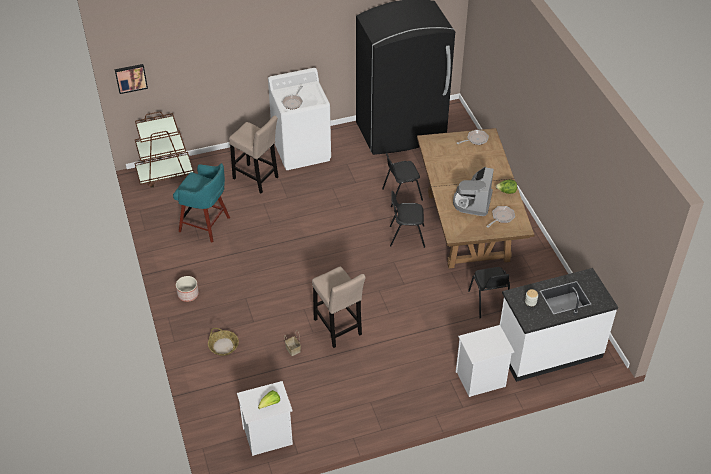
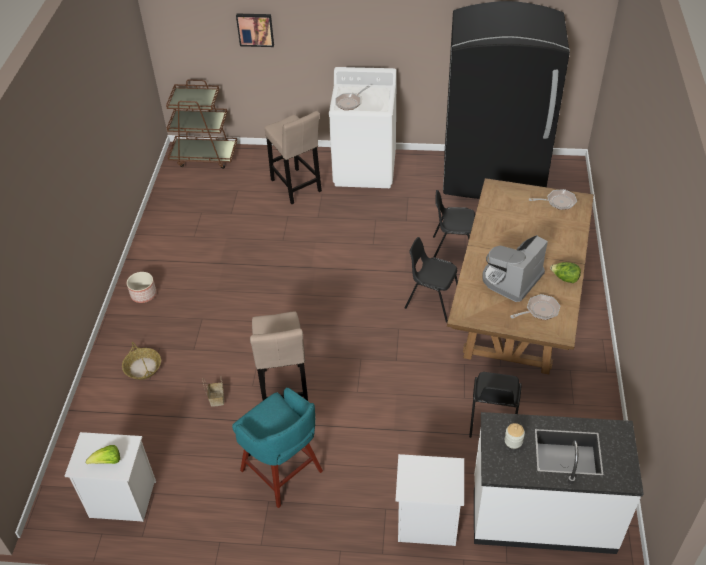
camera: 25 degrees right, 0 degrees up
(131, 78) = (170, 30): picture -> picture (255, 29)
(206, 225) = (211, 222): turquoise stool -> turquoise stool (283, 472)

